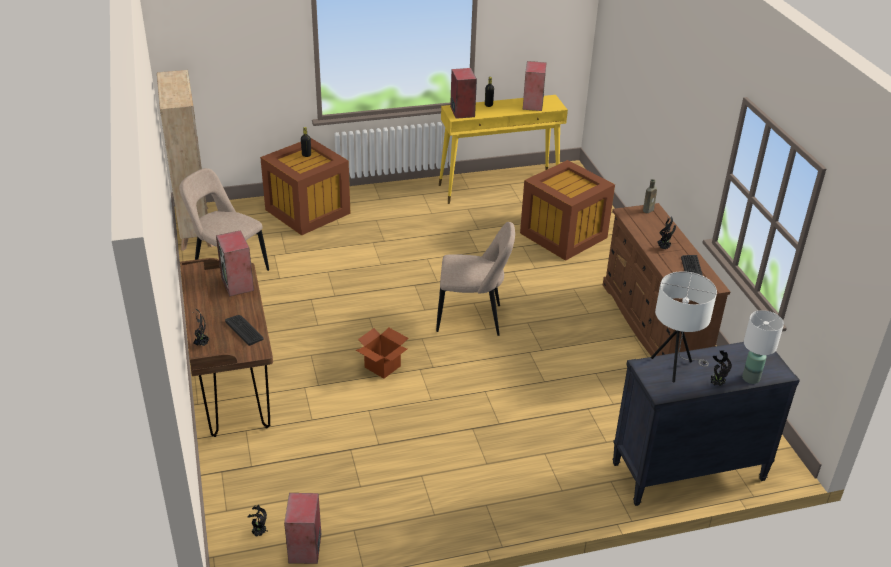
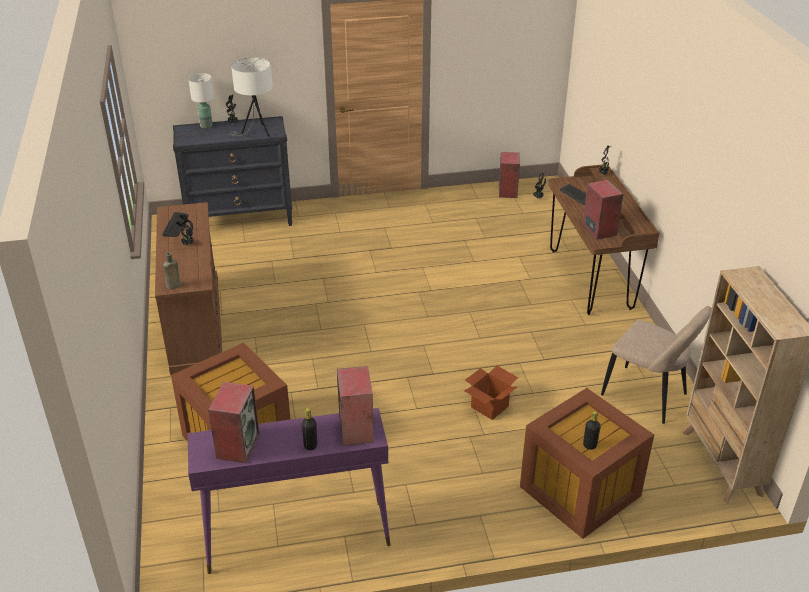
camera: 175 degrees left, 0 degrees up
(382, 366) = (464, 293): cardboard box -> cardboard box (489, 407)
(472, 319) = (375, 334): beige chair -> none
(499, 187) = (296, 537): yellow console table -> purple console table

